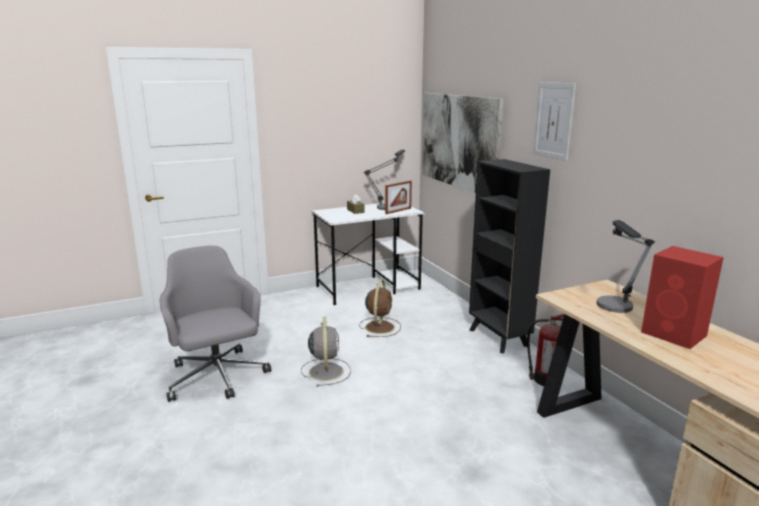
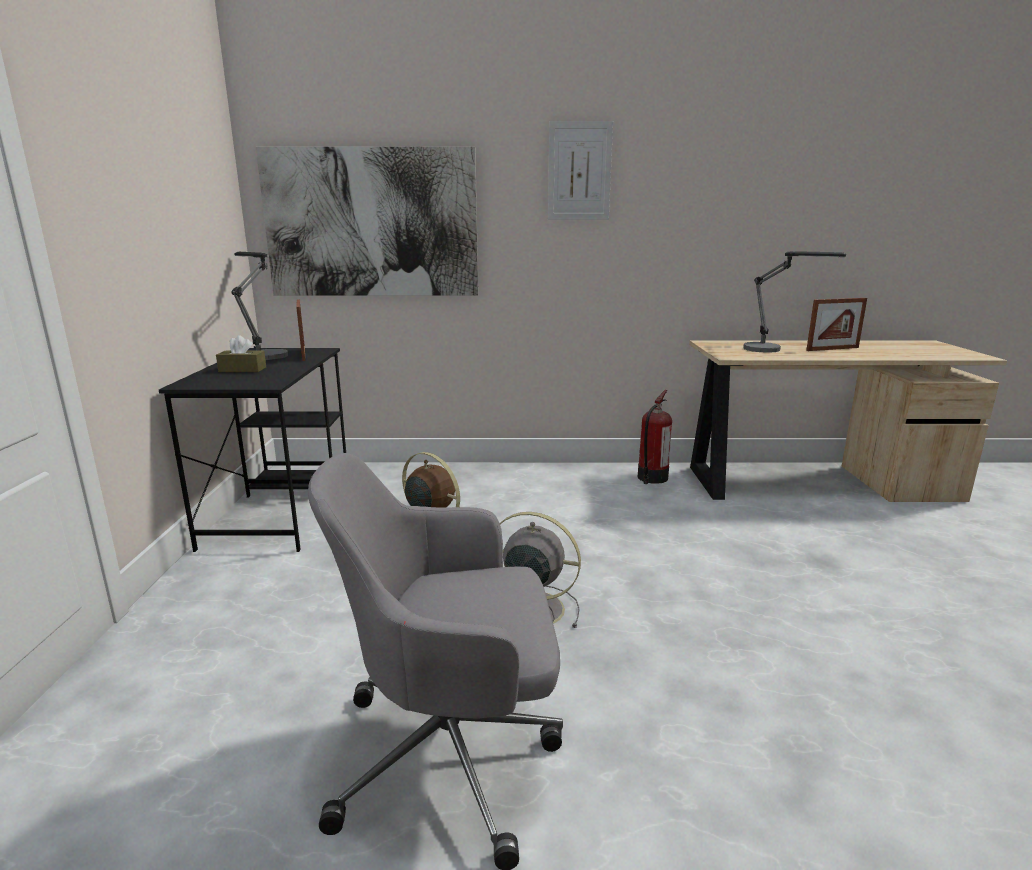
camera: 65 degrees left, 0 degrees up
(369, 287) = (281, 508): white desk -> black desk
(499, 338) = (544, 473): black bookcase -> none
(675, 334) = (832, 349): red speaker -> picture frame

